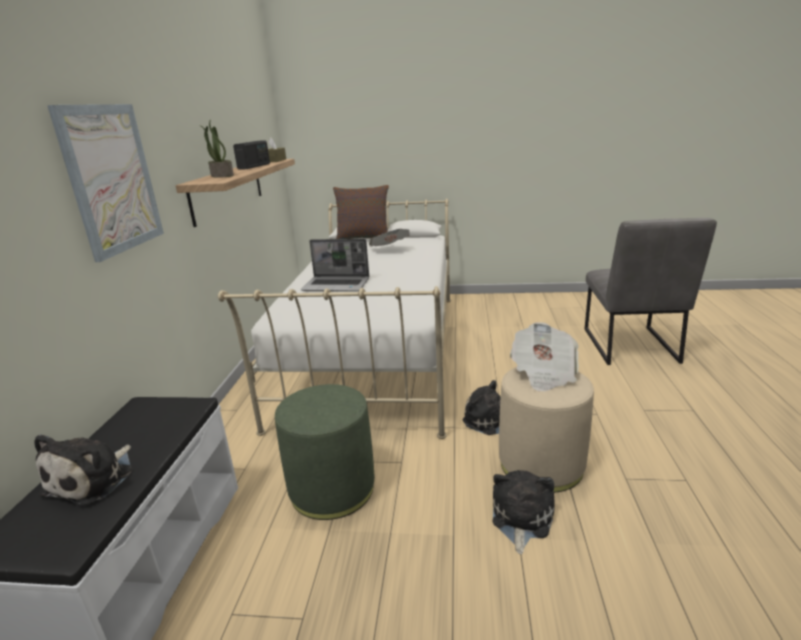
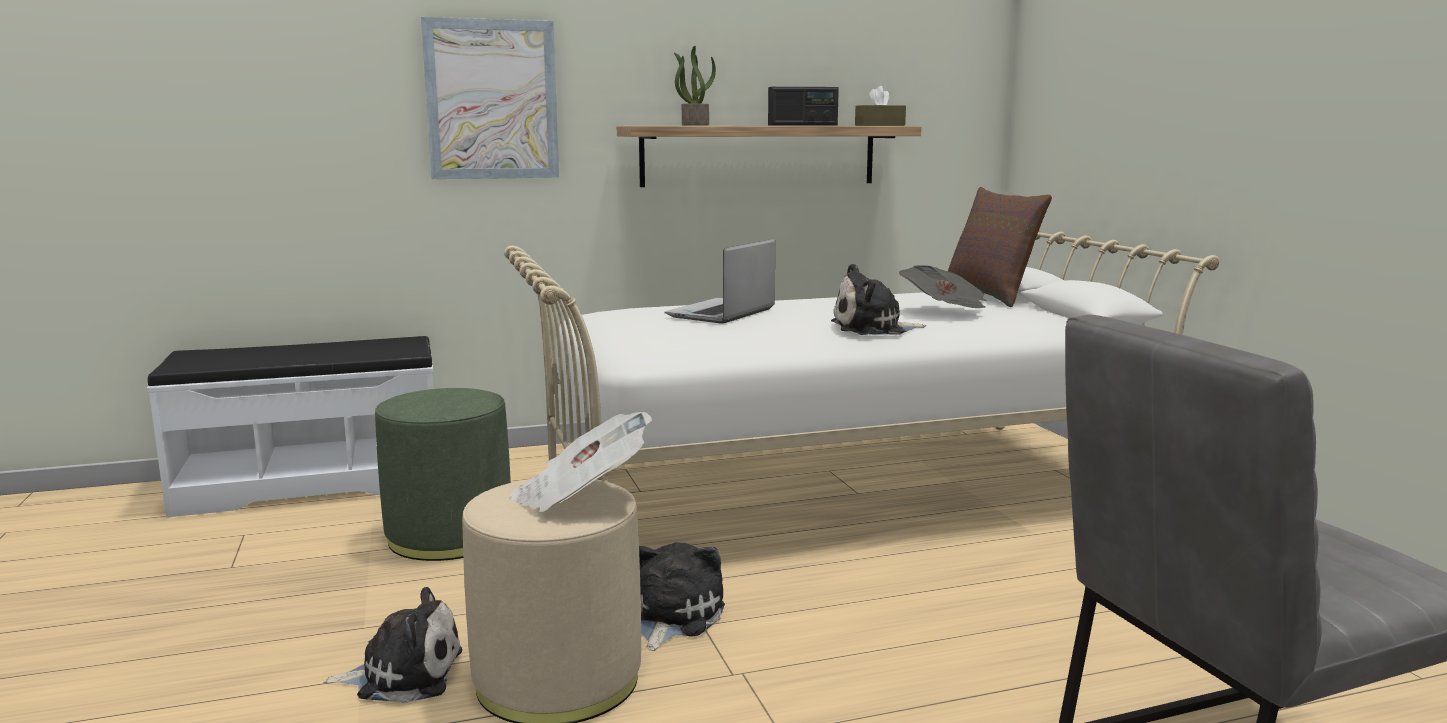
camera: 65 degrees right, 10 degrees down
(93, 479) = (275, 353): plush toy -> plush toy (873, 329)
(337, 285) = (721, 313): laptop -> laptop turned 45 degrees clockwise

